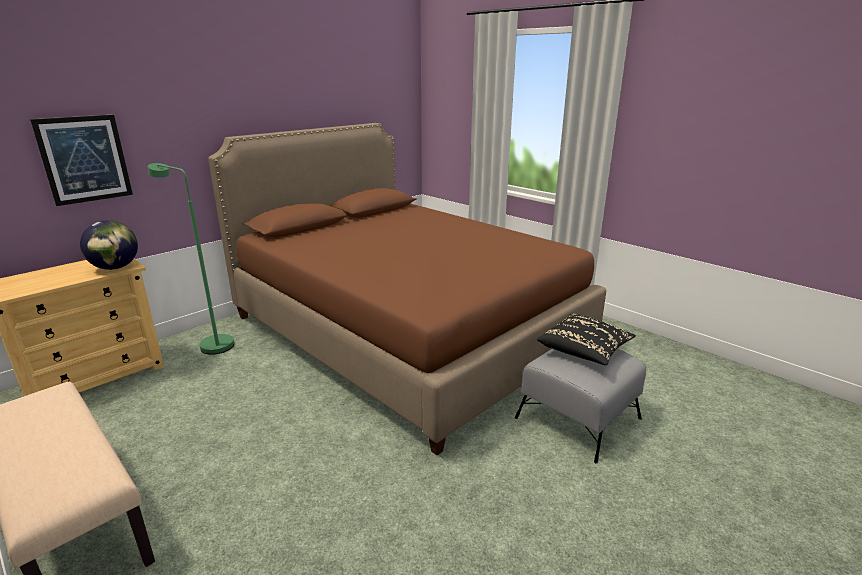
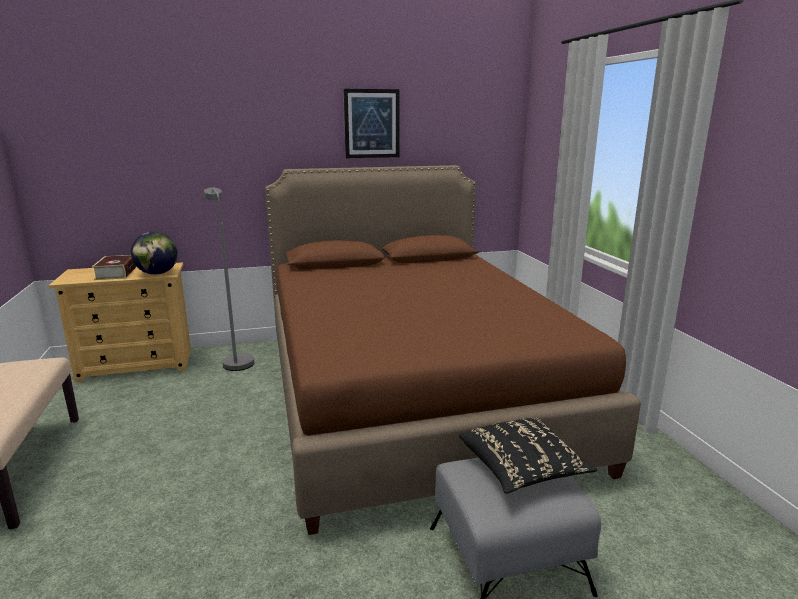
camera: 30 degrees right, 5 degrees down
(58, 276) = (116, 273): none -> book
(84, 159) = (160, 179): picture -> picture (371, 123)
(210, 344) = (236, 361): green floor lamp -> grey floor lamp

